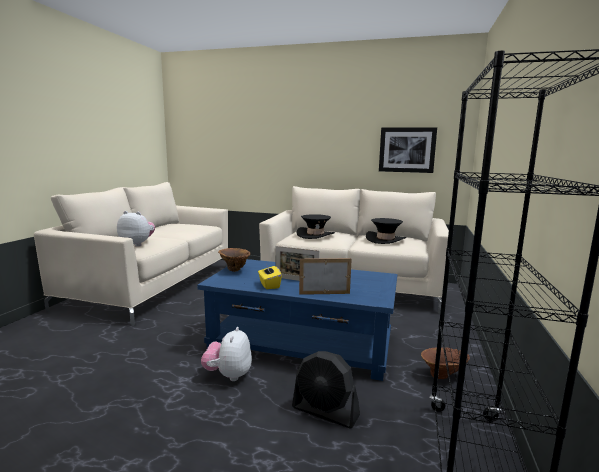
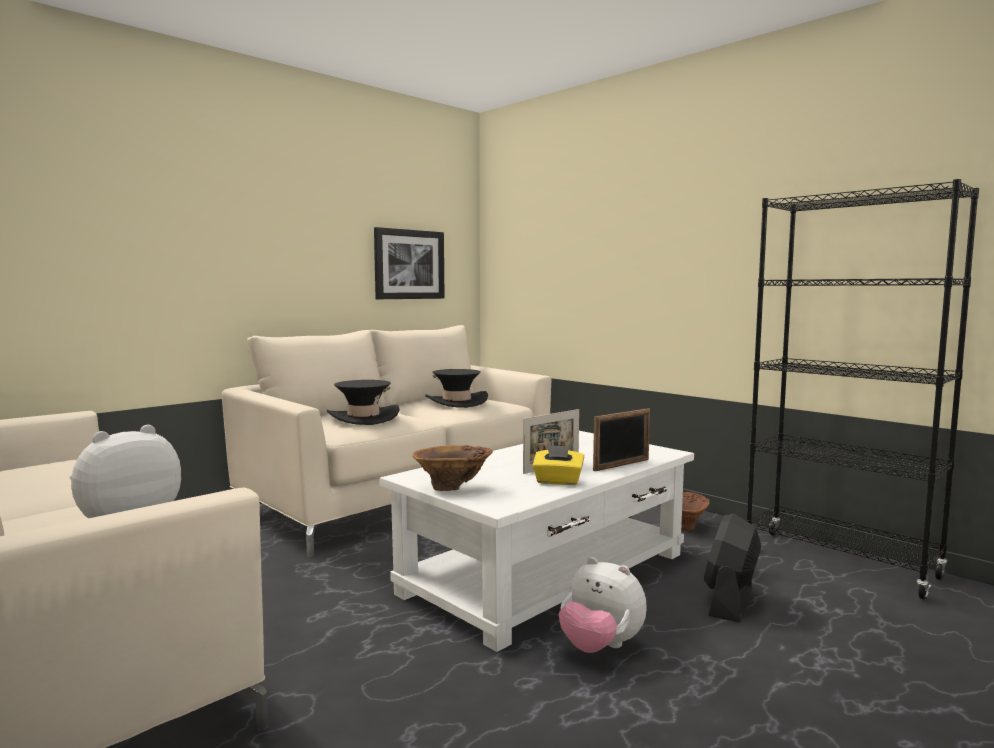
camera: 60 degrees left, 5 degrees down
(302, 343) = (548, 573): blue coffee table -> white coffee table
(324, 293) = (622, 465): picture frame -> picture frame turned 150 degrees counterclockwise
(325, 412) = (730, 601): black fan -> black fan turned 150 degrees clockwise

